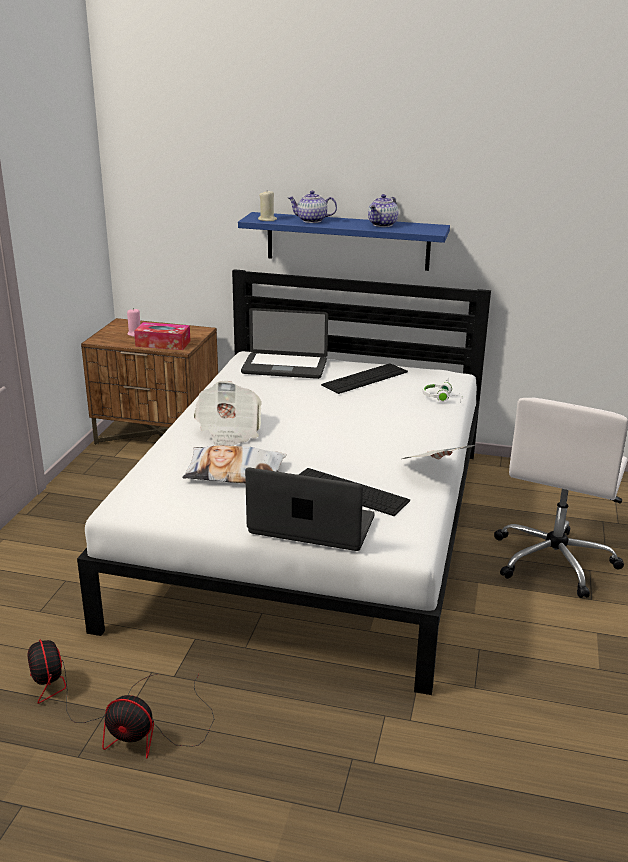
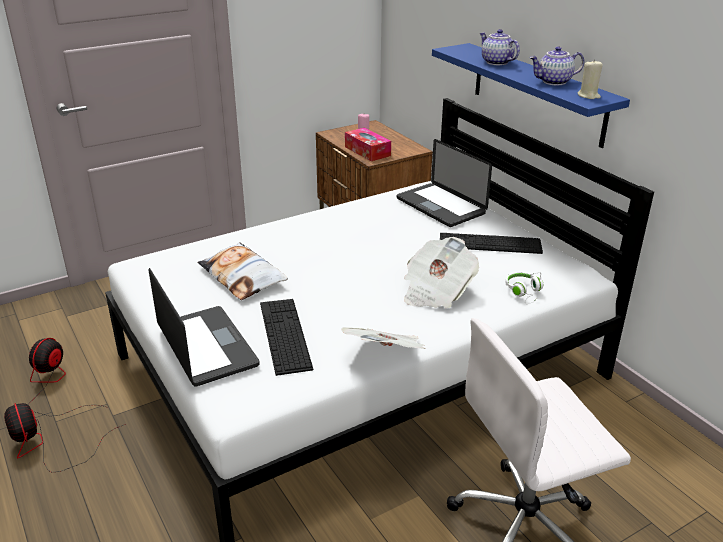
camera: 45 degrees right, 5 degrees up
(228, 432) = (298, 242): newspaper -> newspaper (436, 291)
(267, 219) = (460, 53): beige candle -> beige candle (588, 96)

